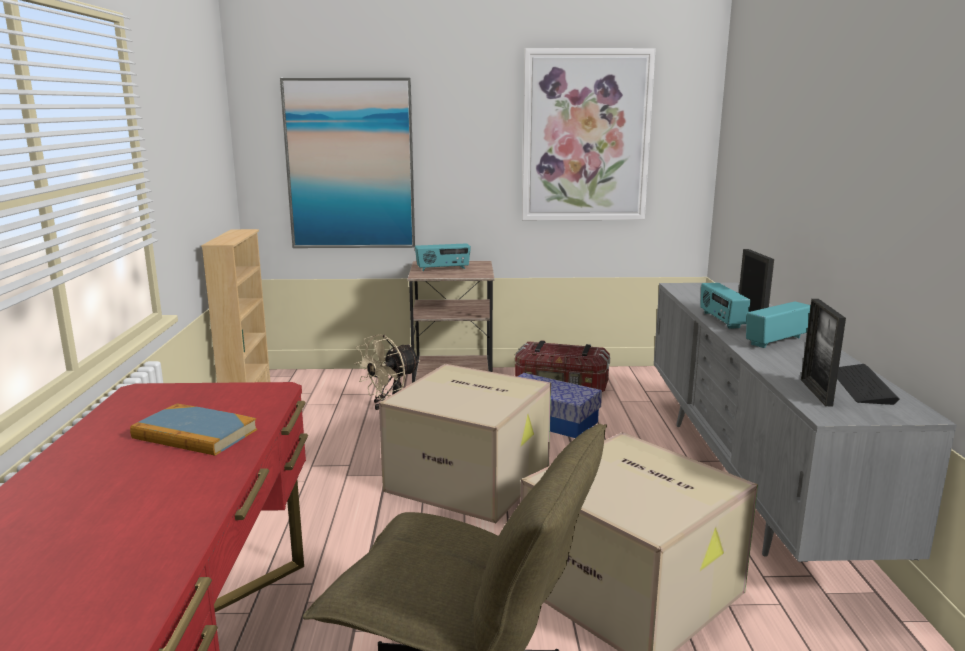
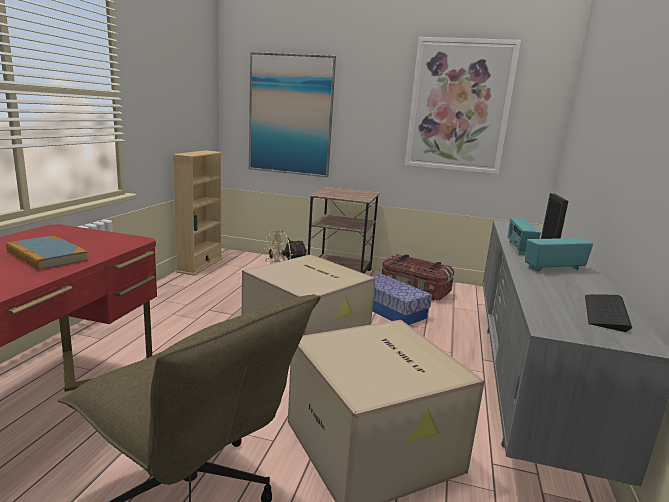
camera: 15 degrees right, 0 degrees up
(443, 269) = (340, 193): radio -> none
(816, 392) = (555, 310): picture frame -> none

